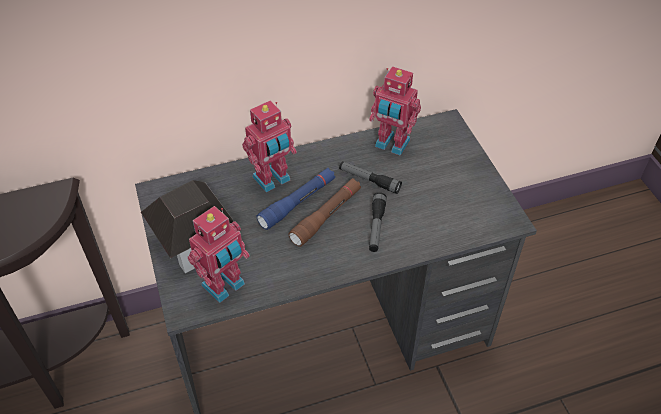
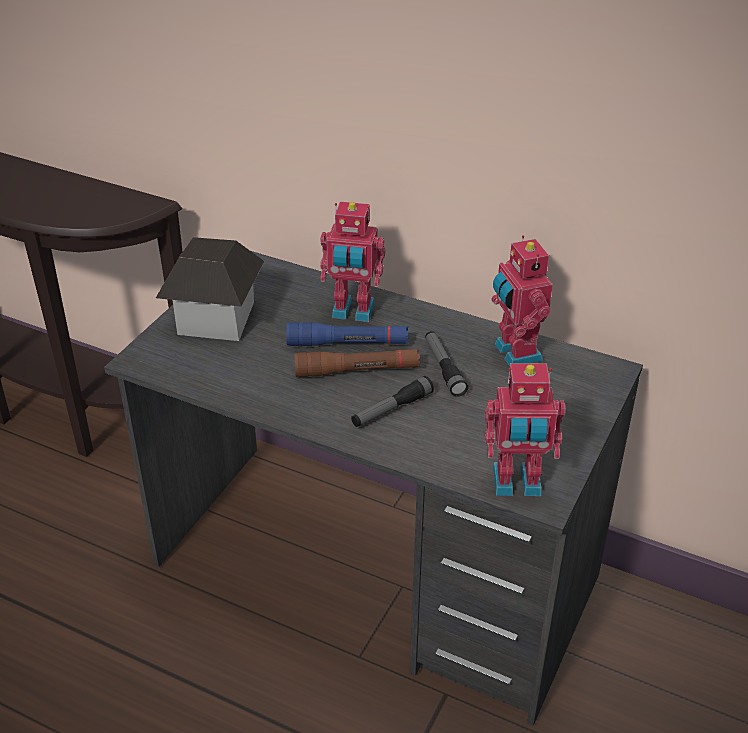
camera: 45 degrees right, 10 degrees down
(225, 286) = (192, 365): toy robot -> toy robot (517, 484)

